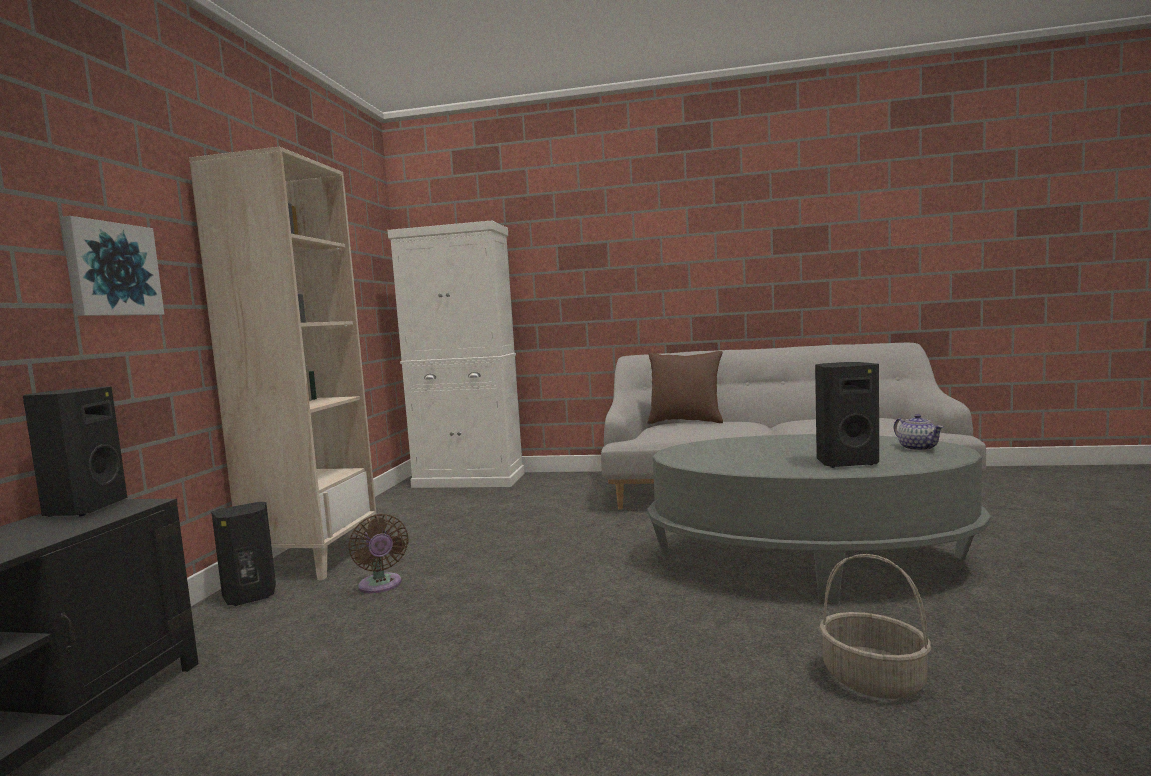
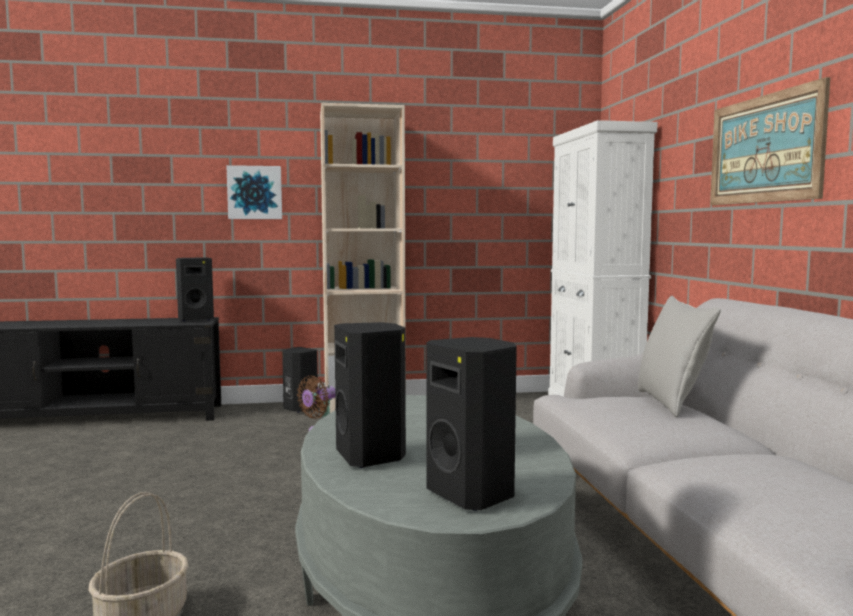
camera: 70 degrees right, 0 degrees up
(644, 255) = (764, 149): none -> picture
(685, 421) = (671, 403): brown pillow -> grey pillow
(917, 448) = (473, 494): teapot -> black speaker

